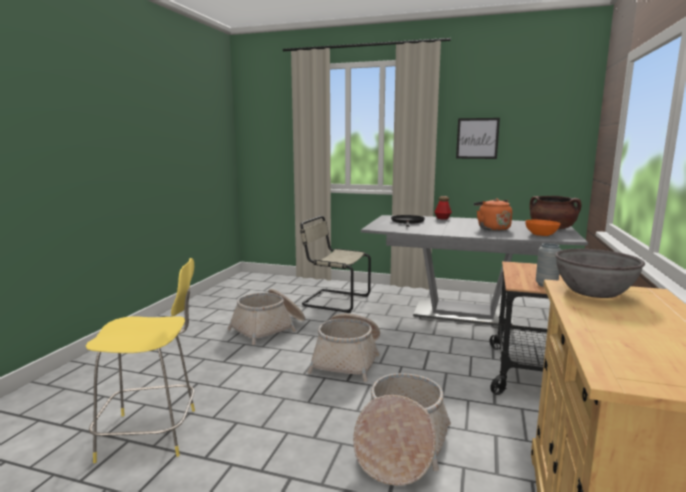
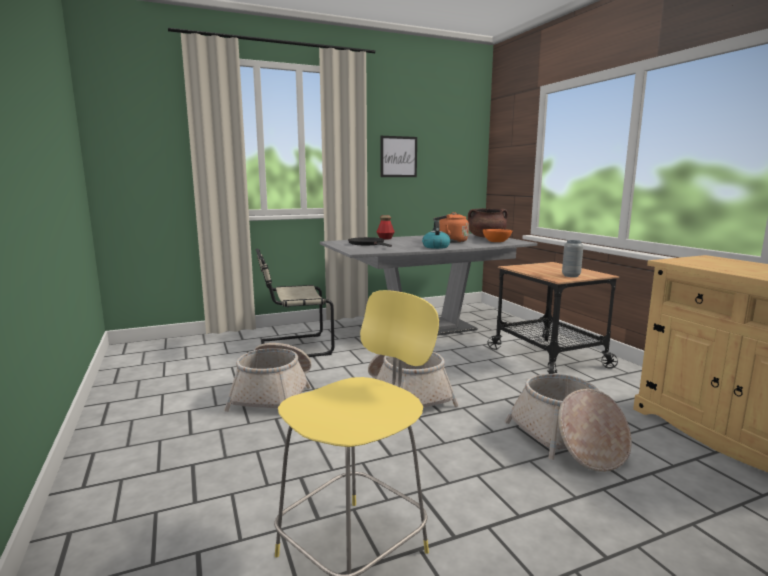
camera: 40 degrees left, 0 degrees up
(455, 232) = (435, 247): none -> kettle
(594, 291) = (693, 261): grey bowl -> none

